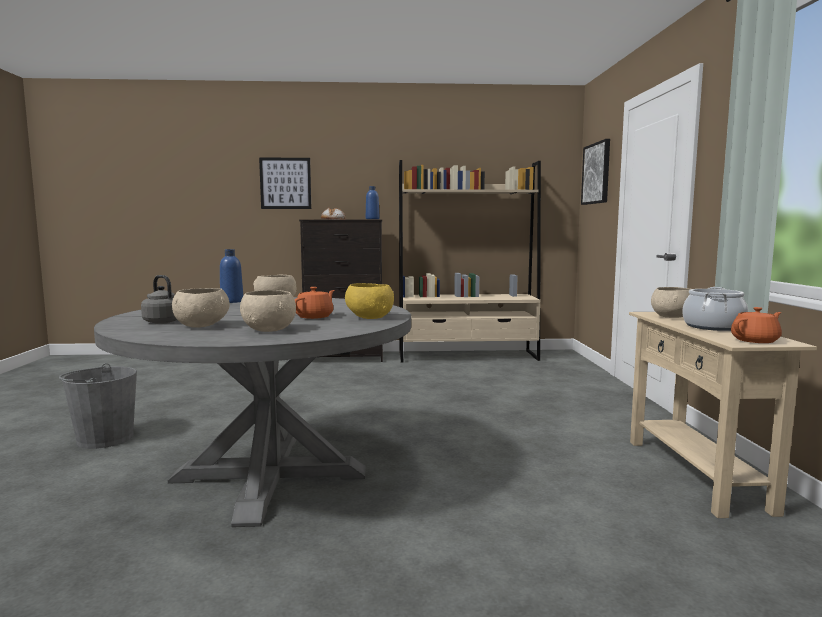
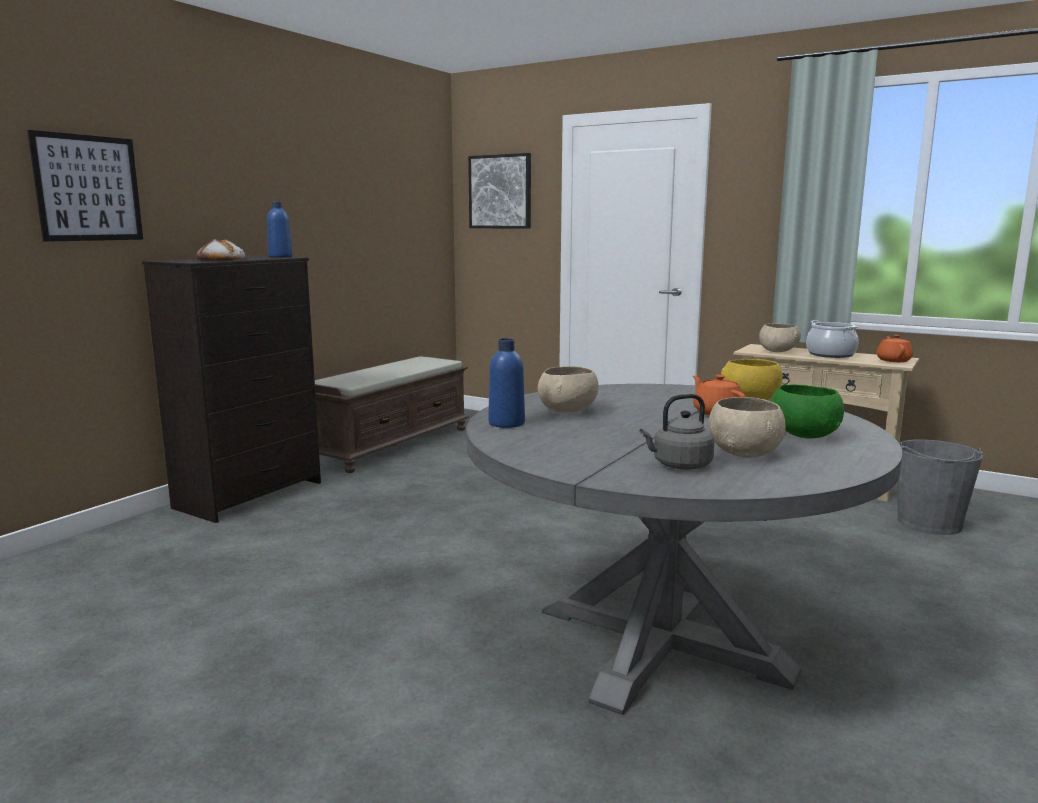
camera: 55 degrees left, 5 degrees up
(104, 438) = (345, 753): grey bucket -> grey bucket (929, 523)
(269, 330) = (803, 435): beige bowl -> green bowl
(468, 356) = (391, 444): beige bookcase -> brown bench

